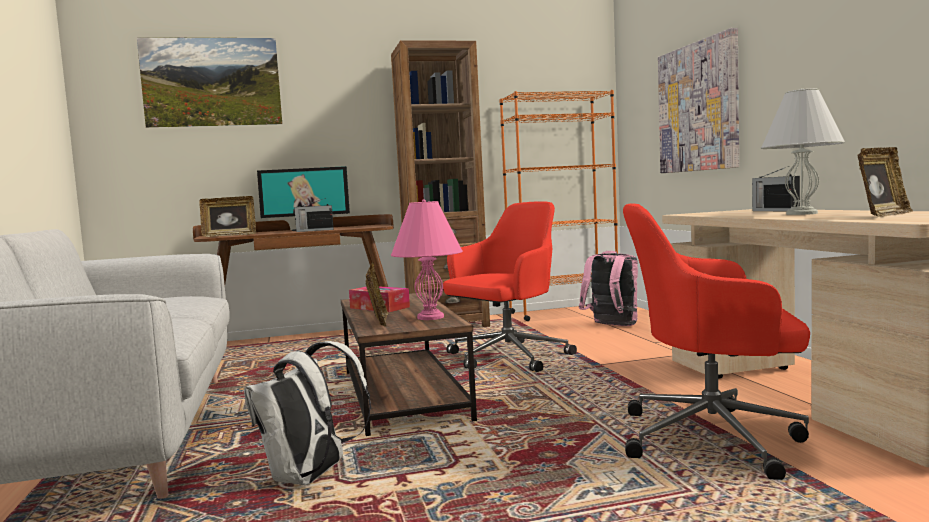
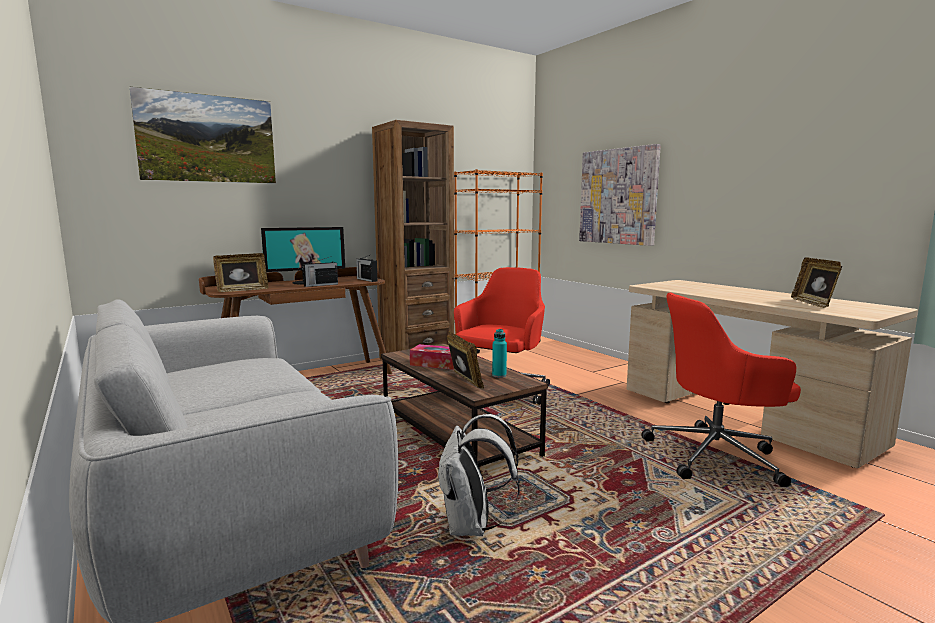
camera: 20 degrees left, 5 degrees up
(430, 317) = (499, 375): pink table lamp -> turquoise bottle
(611, 326) = (547, 357): pink backpack -> none
(774, 211) = (706, 286): radio -> radio (366, 280)
(802, 213) = (743, 294): white table lamp -> none
(883, 215) = (813, 303): picture frame -> picture frame turned 150 degrees clockwise

